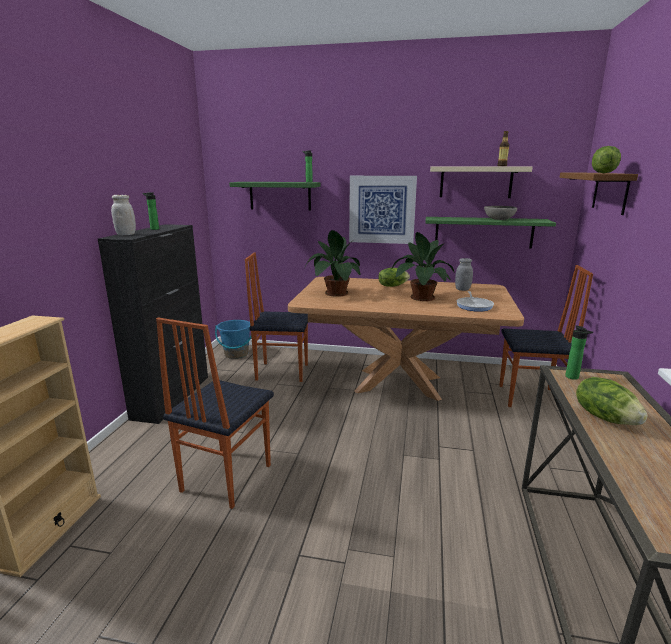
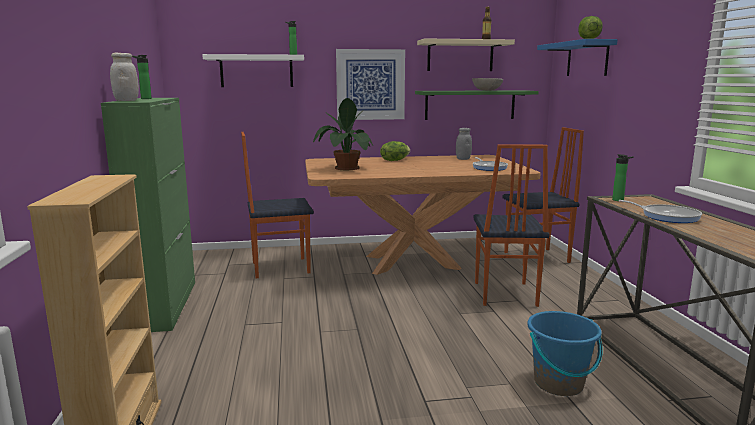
camera: 20 degrees left, 5 degrees down
(172, 396) = (166, 305): black cabinet -> green cabinet
(225, 478) = (296, 361): chair -> chair (504, 294)
(236, 354) = (211, 259): blue bucket -> blue bucket (559, 384)
(280, 196) = (256, 71): green shelf -> white shelf
(420, 298) = (433, 166): potted plant -> none
(605, 417) = (667, 216): lettuce -> frying pan
(610, 192) = (587, 59): brown shelf -> blue shelf

